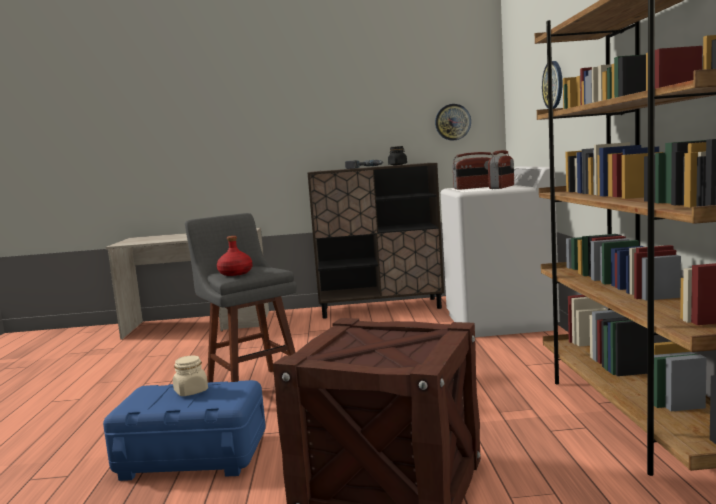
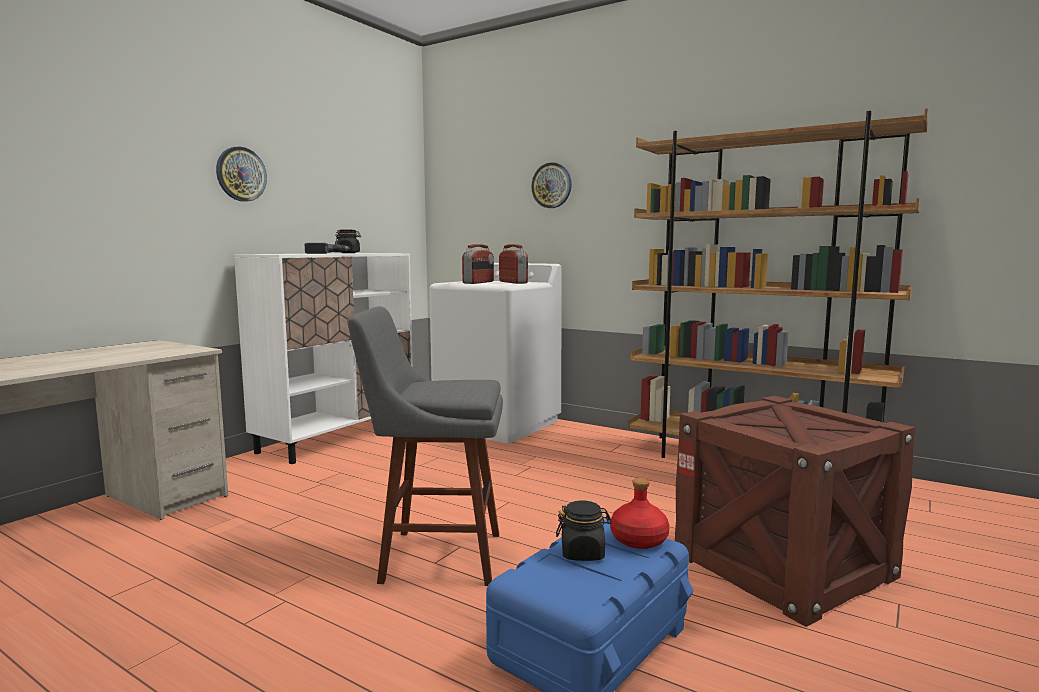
camera: 55 degrees left, 0 degrees up
(191, 391) = (583, 553): beige jar -> black jar
(235, 273) = (460, 390): red bottle -> red bottle (638, 540)
(381, 308) = (338, 437): brown cabinet -> white cabinet
(452, 122) = (385, 208): wall clock -> wall clock (241, 174)

